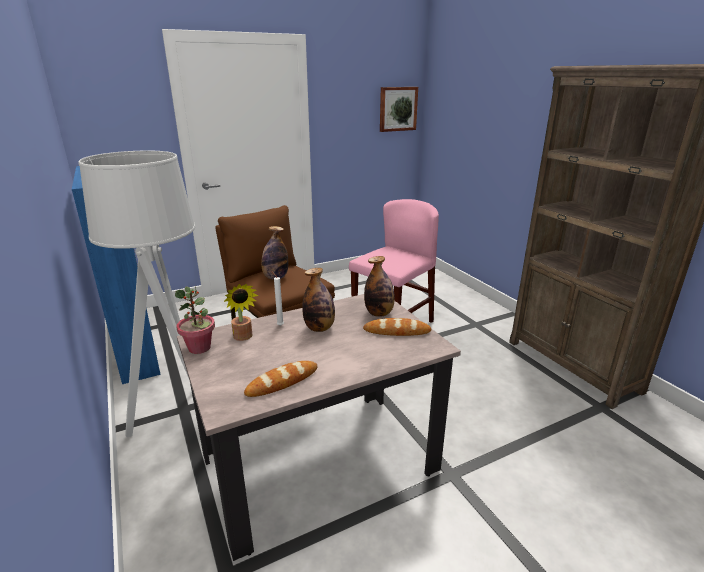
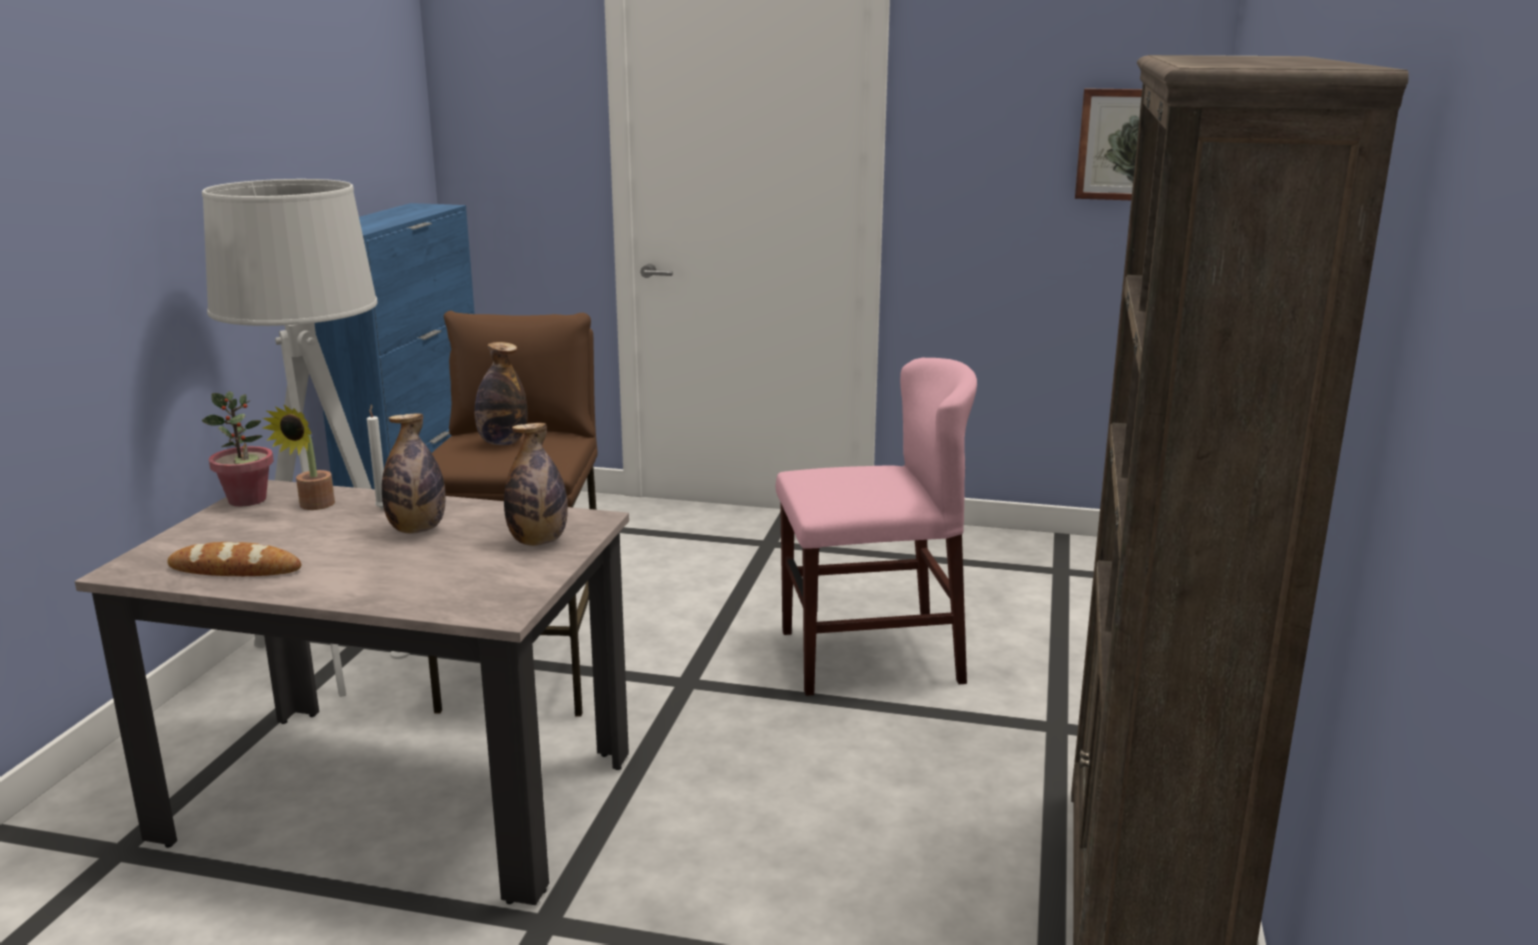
camera: 40 degrees right, 5 degrees down
(397, 331) = (500, 572): bread -> none

